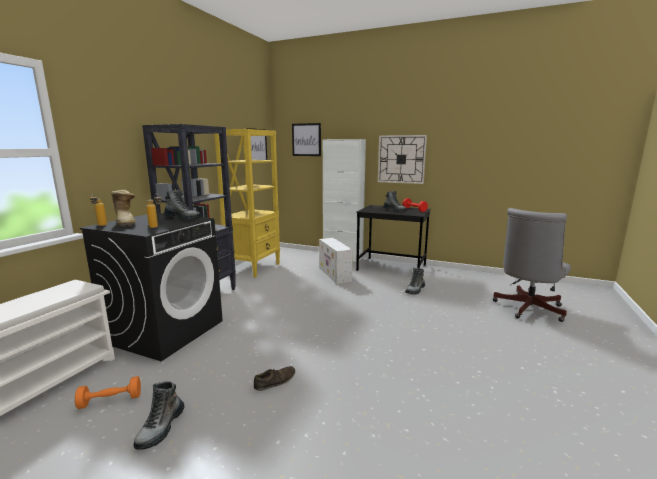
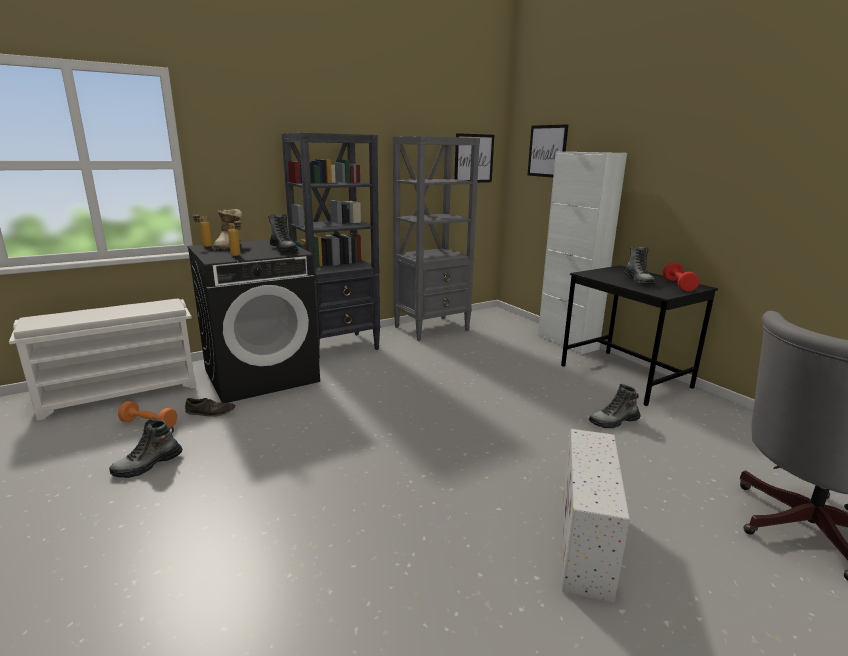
camera: 35 degrees right, 5 degrees up
(254, 268) = (432, 328): yellow bookcase -> grey bookcase
(275, 381) = (281, 467): brown shoe -> brown shoe (210, 412)
(335, 274) = (521, 364): white storage box -> white storage box (585, 544)
(401, 159) = (681, 191): wall clock -> none

